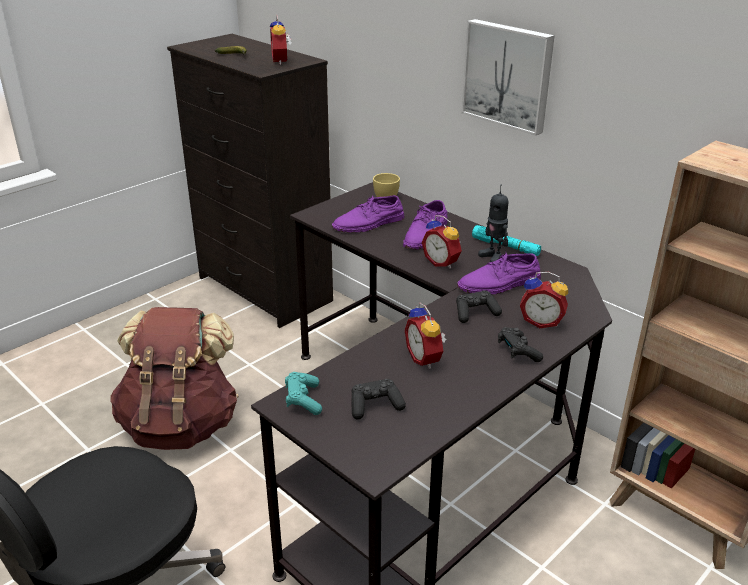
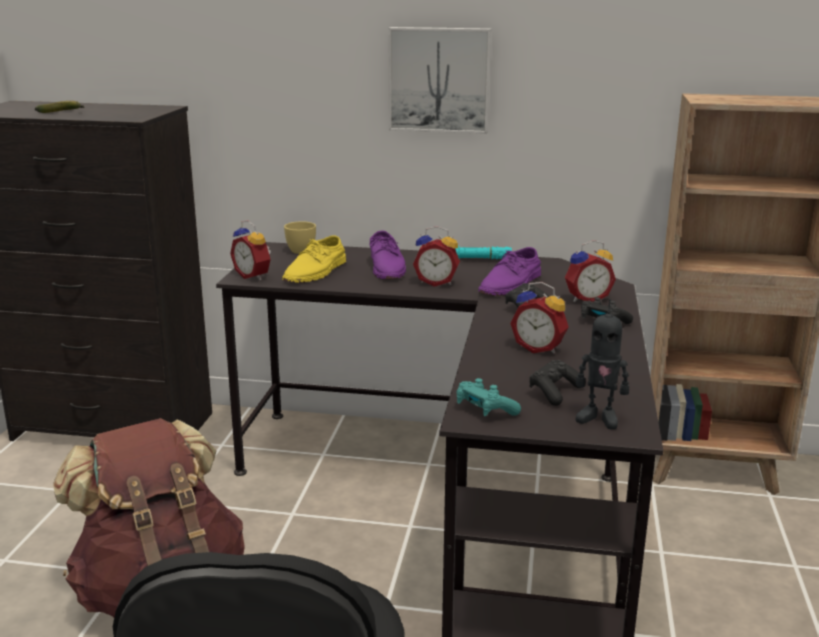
camera: 35 degrees left, 10 degrees down
(282, 61) = (137, 110): alarm clock -> alarm clock (254, 276)
(369, 224) = (316, 272): purple shoe -> yellow shoe
(493, 257) = (474, 269): toy robot -> toy robot (598, 418)

